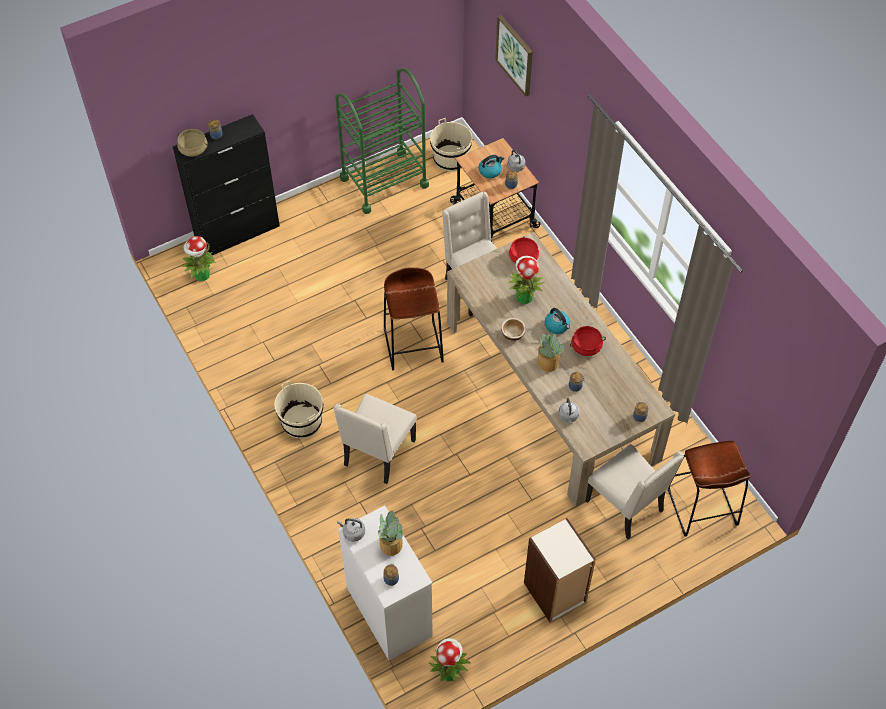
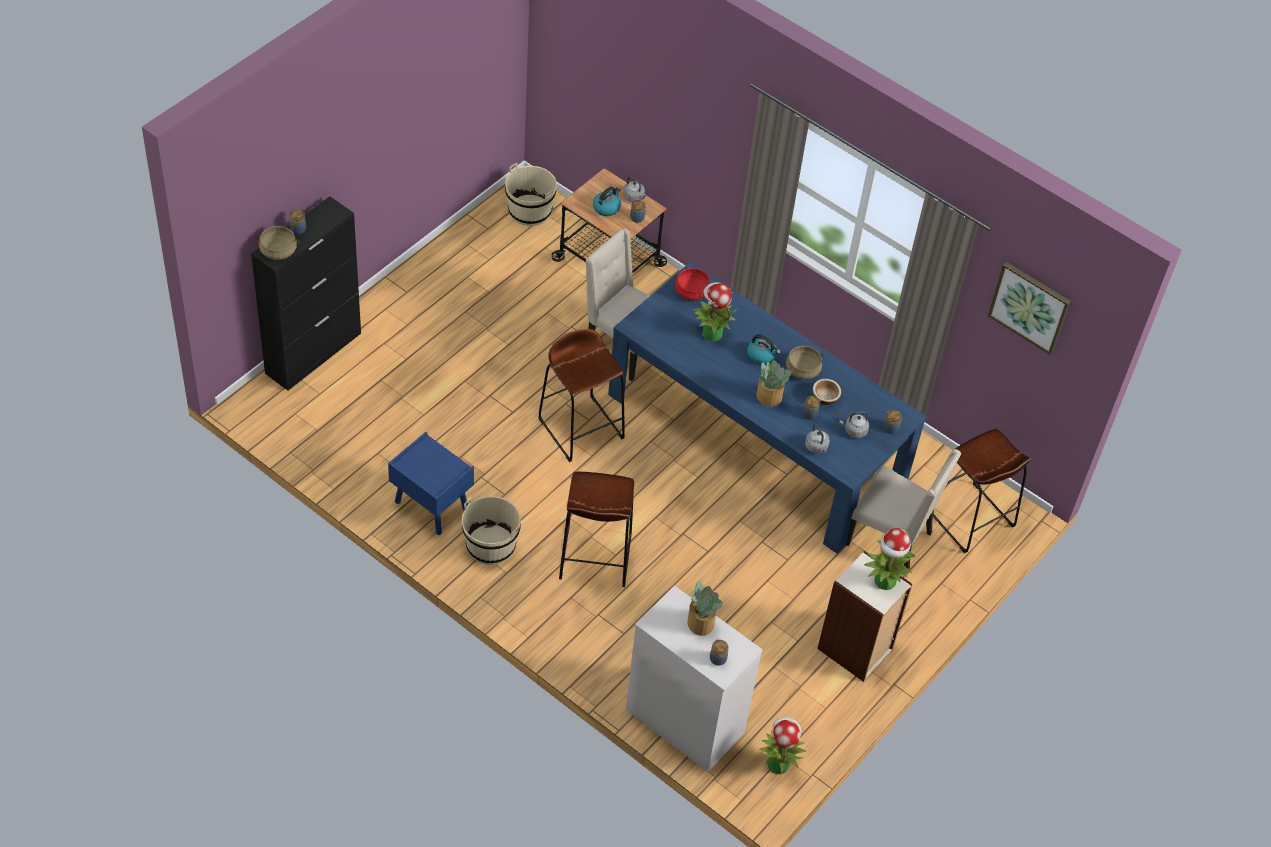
camera: 25 degrees left, 5 degrees down
(201, 275) = (292, 411): potted plant -> potted plant (885, 581)
(270, 377) = (430, 505): none -> blue nightstand
(352, 532) = (653, 623): grey kettle -> grey kettle (854, 431)
(378, 454) = (595, 557): beige chair -> brown stool
(384, 182) = (463, 254): green cart -> none
(512, 334) = (717, 376): bowl -> bowl (825, 398)
(515, 55) = (620, 64): picture -> picture (1030, 307)
(550, 389) = (756, 437): beige dining table -> blue dining table
(586, 347) = (802, 370): red cooking pot -> beige cooking pot

